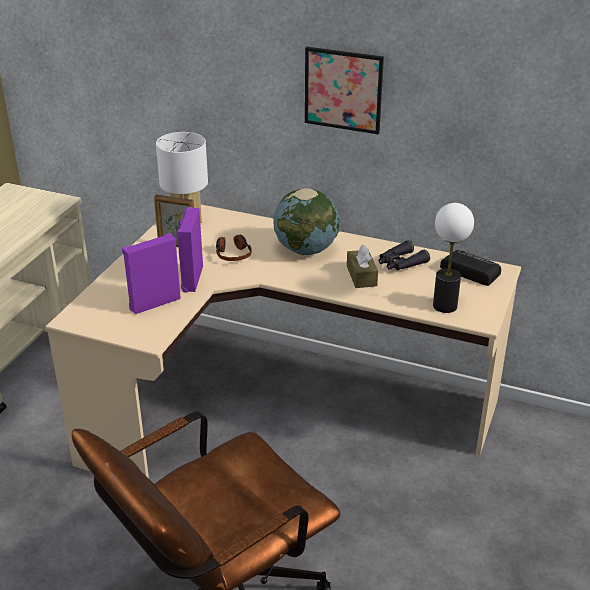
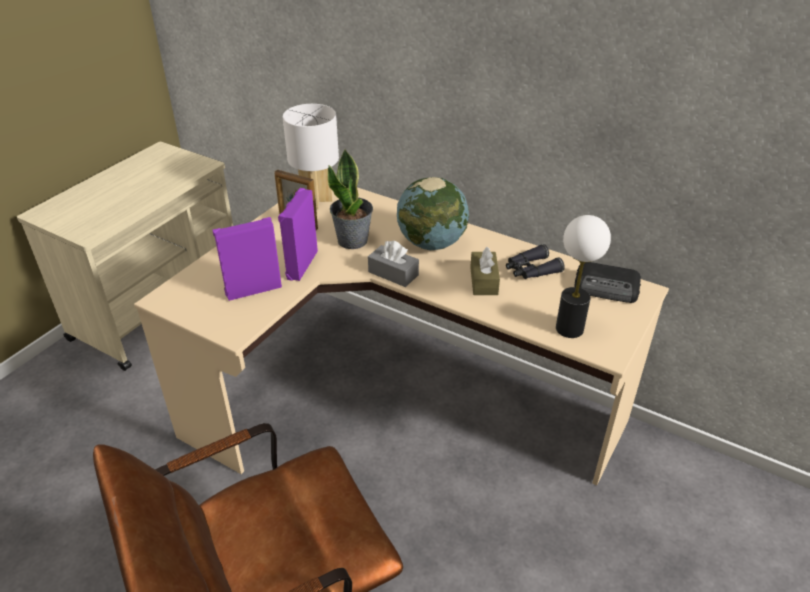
camera: 10 degrees right, 5 degrees up
(233, 254) = (353, 240): headphones -> potted plant
(279, 278) = (393, 273): none -> grey tissue box
(343, 90) = (485, 69): picture -> none
(469, 271) = (607, 287): radio -> radio turned 150 degrees clockwise

